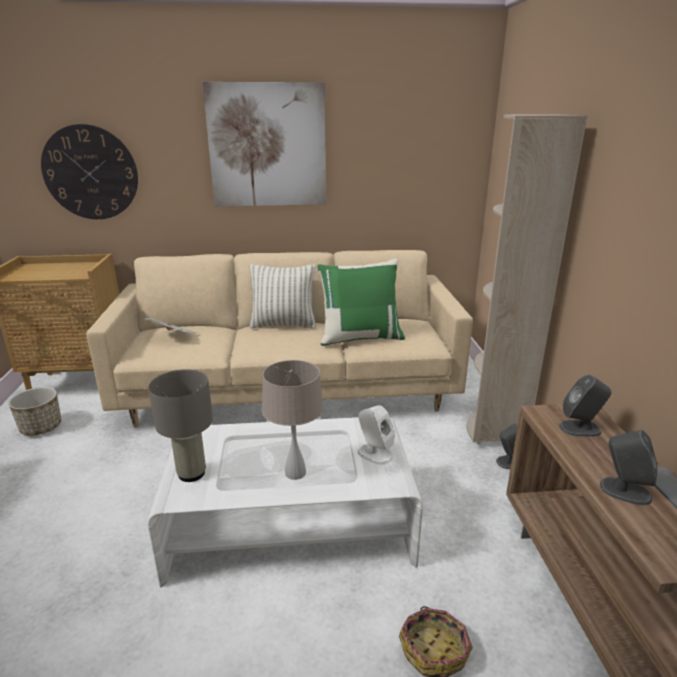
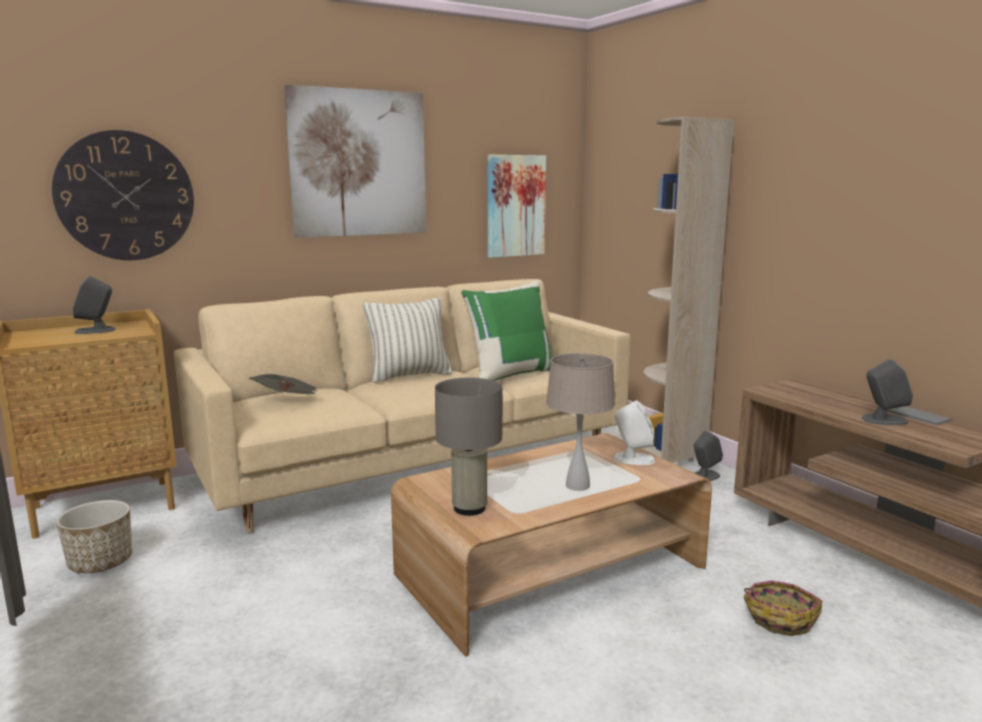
camera: 25 degrees left, 10 degrees down
(290, 525) = (550, 571): white coffee table -> brown coffee table
(415, 182) = (515, 206): none -> picture
(580, 428) = (806, 394): grey speaker -> grey speaker (96, 330)

